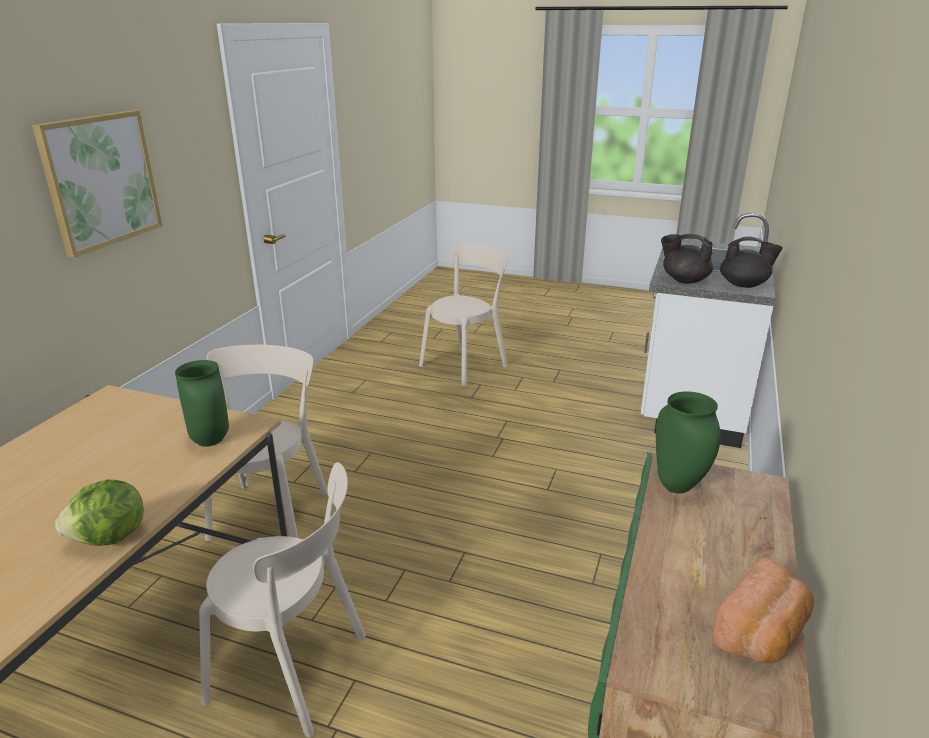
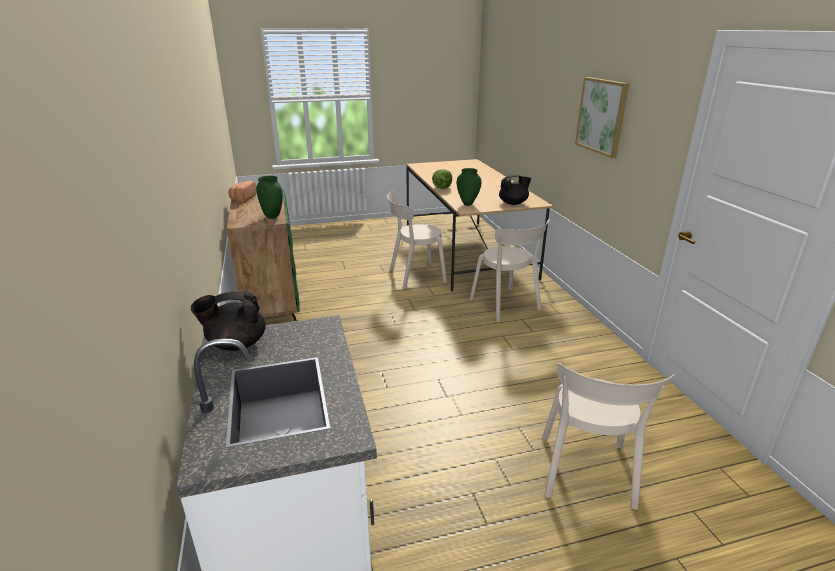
camera: 145 degrees right, 0 degrees up
(684, 280) = (305, 331): black teapot -> black teapot (513, 203)

